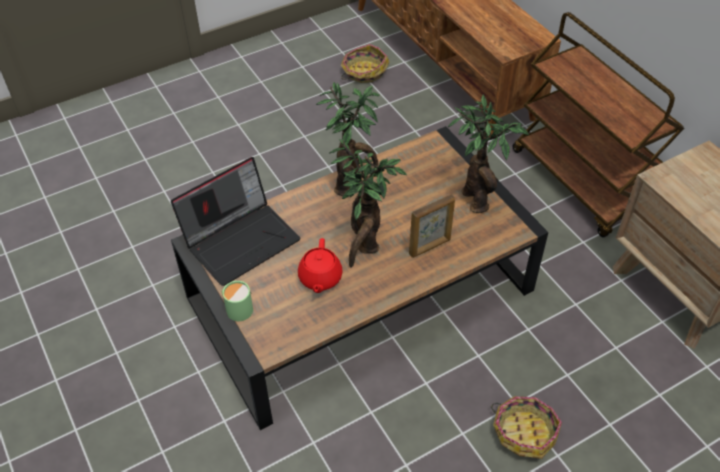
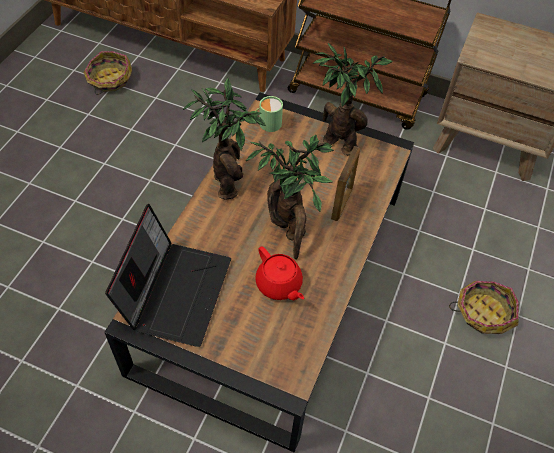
camera: 40 degrees left, 5 degrees up
(237, 308) = (232, 359): green mug -> green mug (267, 123)

